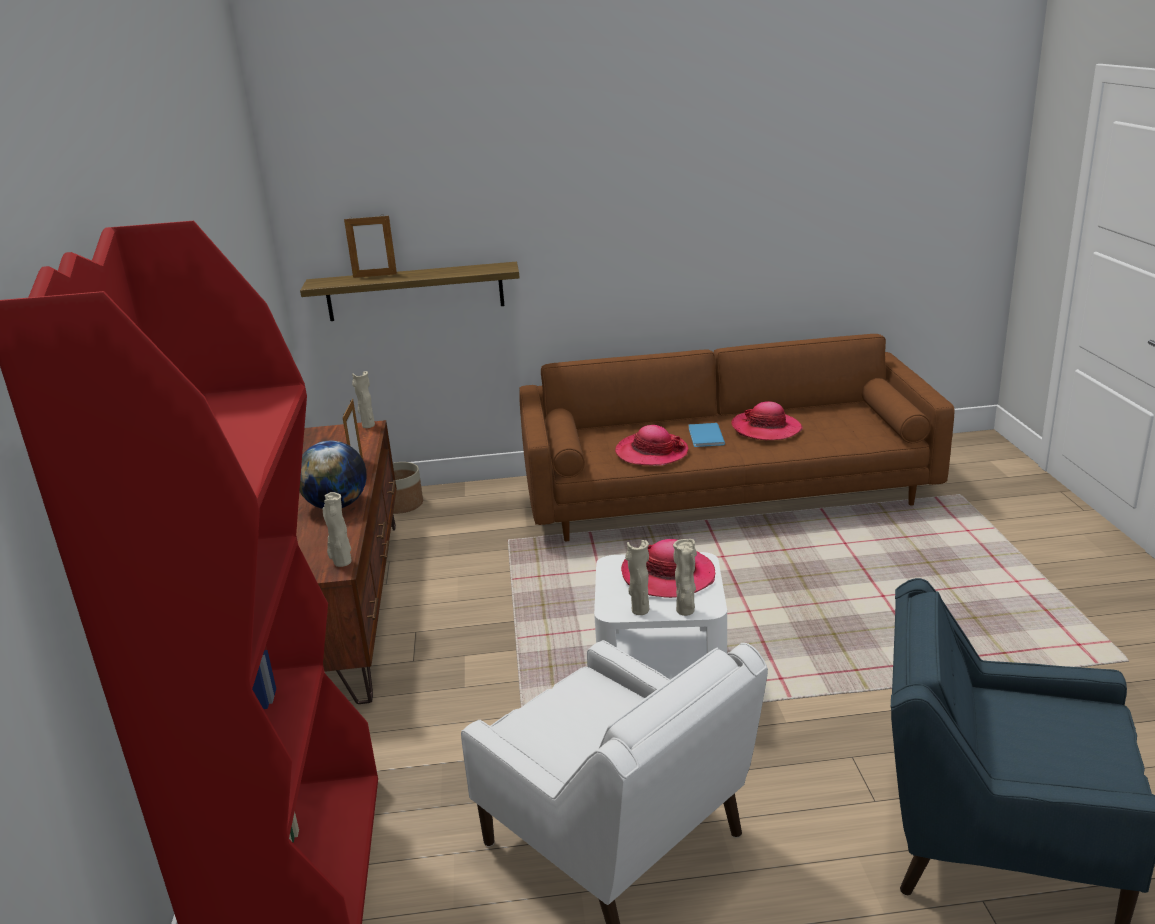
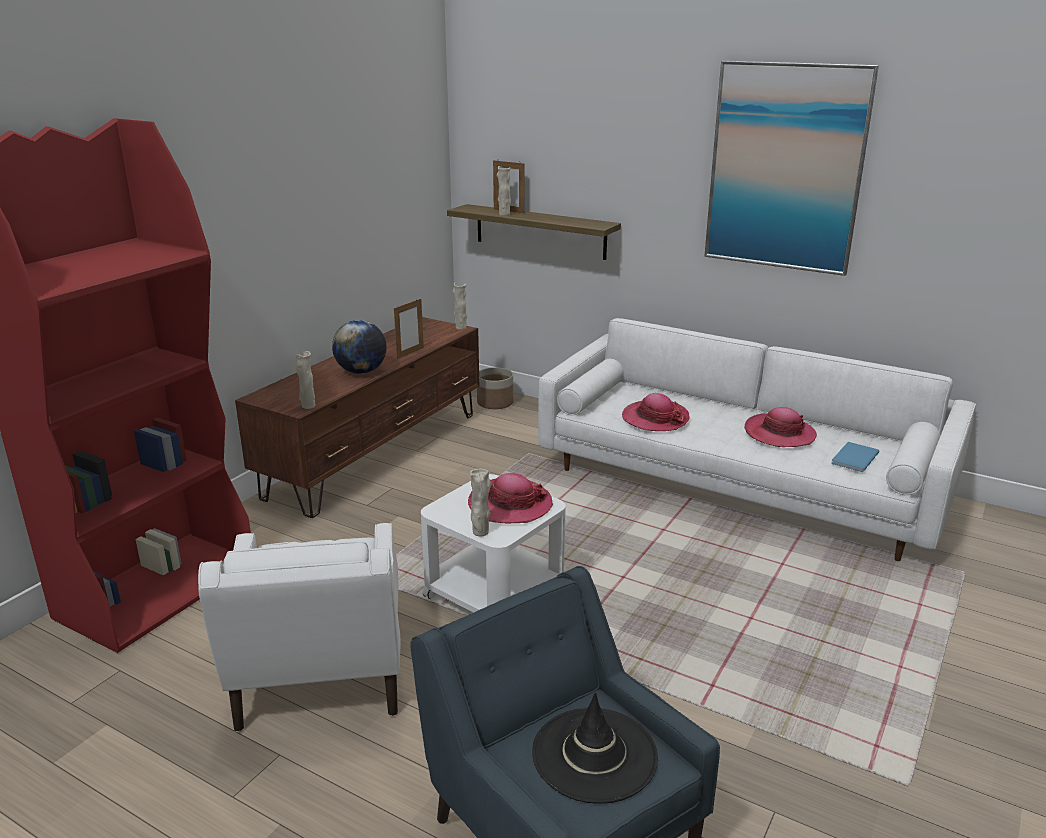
camera: 35 degrees right, 0 degrees up
(639, 610) = (453, 518): beige vase -> beige vase (504, 214)
(689, 171) = (785, 168): none -> picture
(705, 437) = (717, 422): blue book -> blue book (853, 458)
(724, 492) = (739, 483): brown sofa -> white sofa
(1052, 735) = (594, 755): none -> black hat

